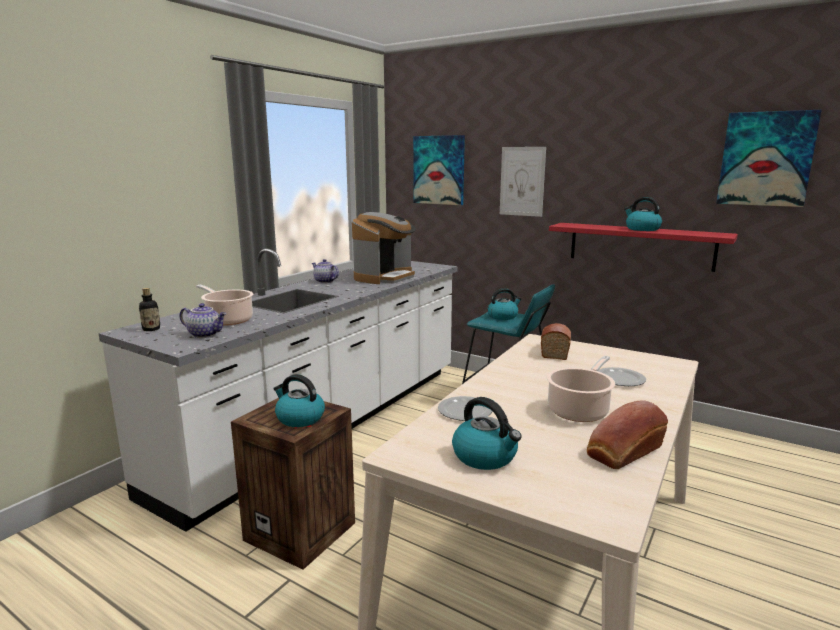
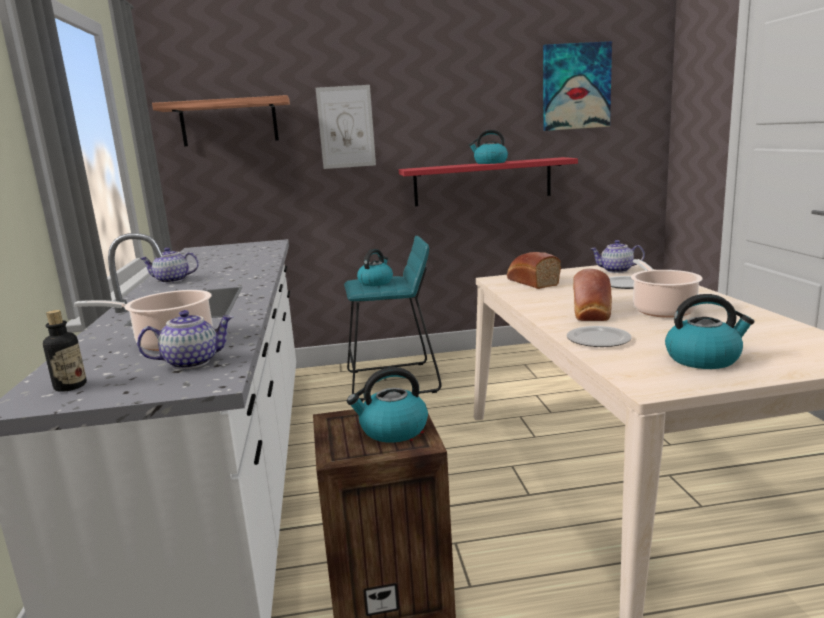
camera: 40 degrees left, 0 degrees up
(385, 277) = (240, 262): coffee machine -> none
(439, 170) = (229, 122): picture -> shelf
(622, 452) = (756, 321): bread -> bread (591, 312)
(652, 364) = (616, 271): none -> teapot

